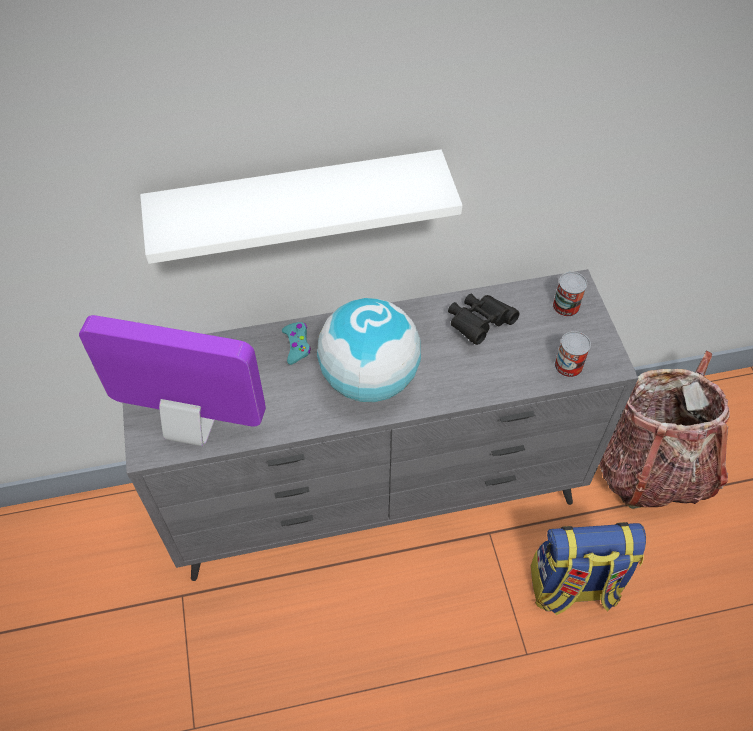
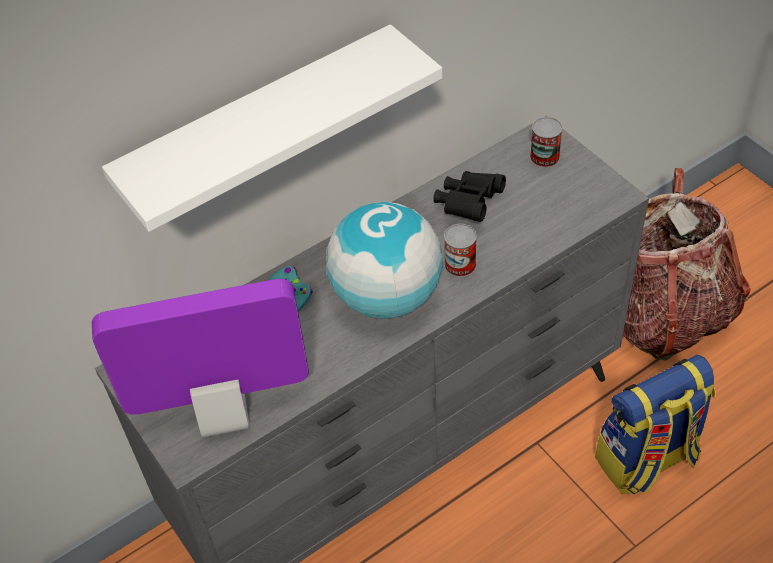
camera: 20 degrees left, 5 degrees down
(568, 366) = (577, 211): can -> can (460, 265)

